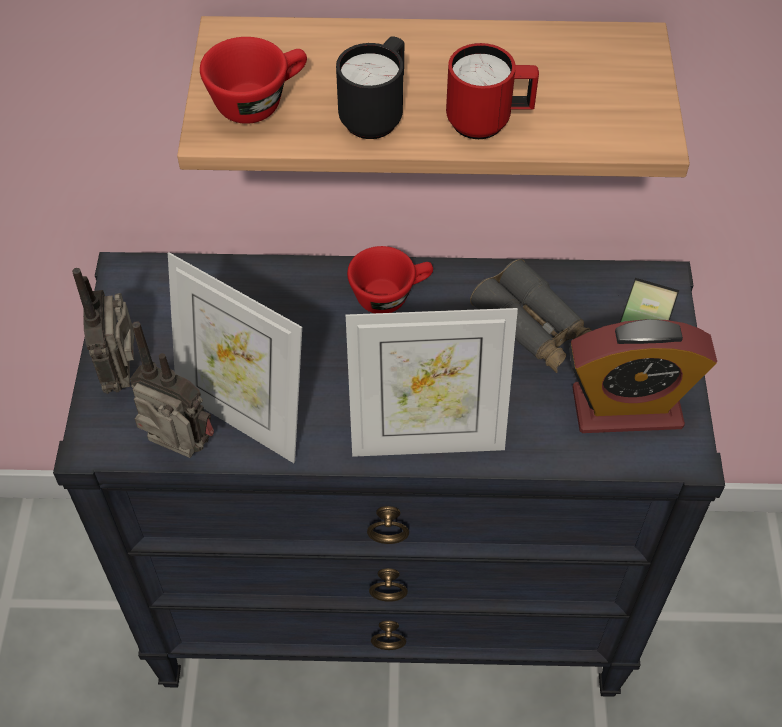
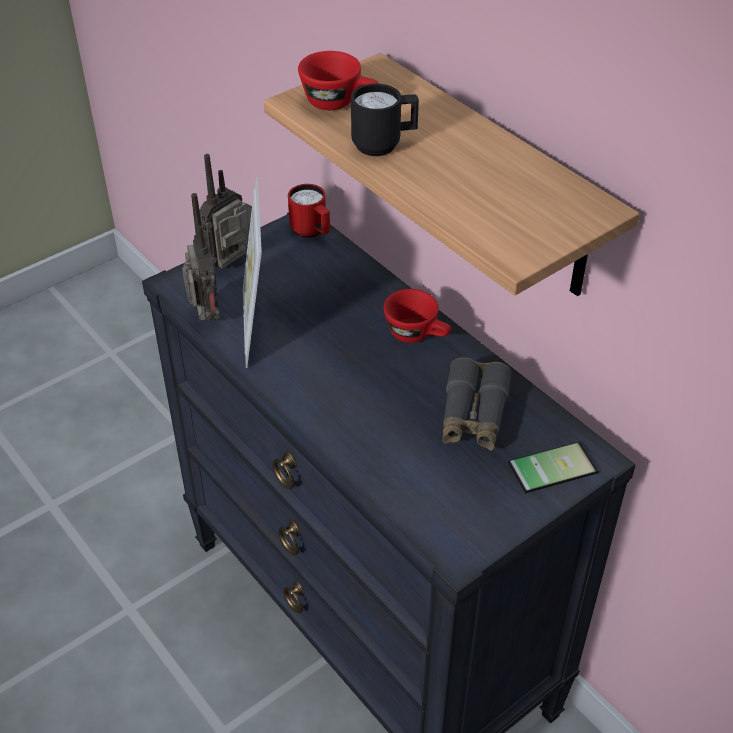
camera: 50 degrees right, 10 degrees down
(427, 439) = (326, 415): picture frame -> none
(488, 122) = (436, 186): red mug -> red mug (312, 232)
(626, 408) = (462, 500): alarm clock -> none

